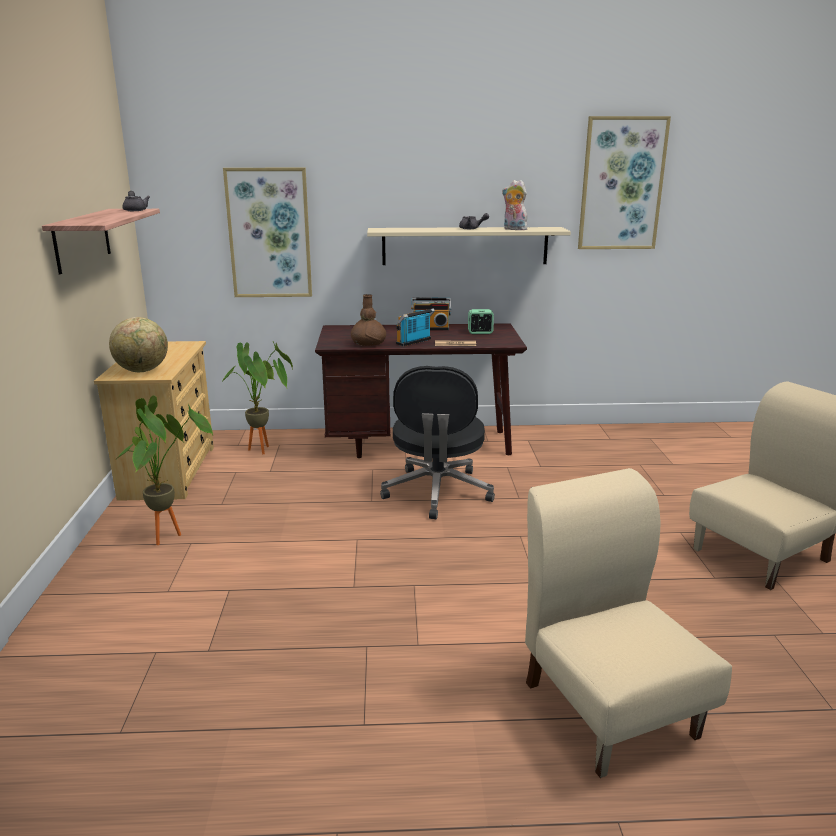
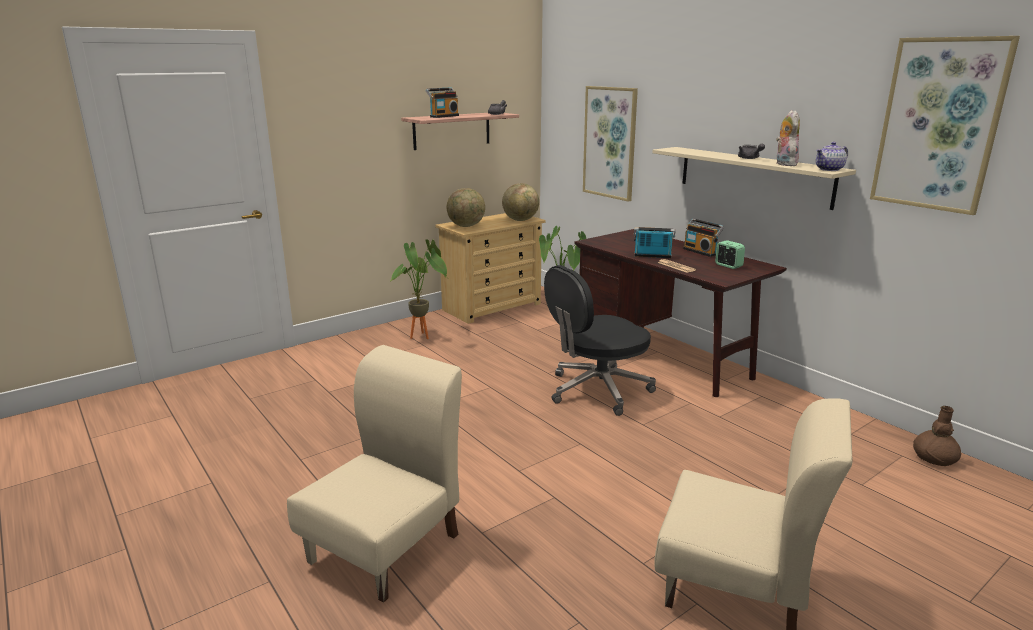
camera: 55 degrees right, 0 degrees up
(92, 218) = (443, 116): none -> radio
(181, 348) = (520, 220): none -> globe
(368, 343) = (618, 247): brown vase -> brown vase (934, 458)
(554, 228) = (829, 169): none -> teapot

